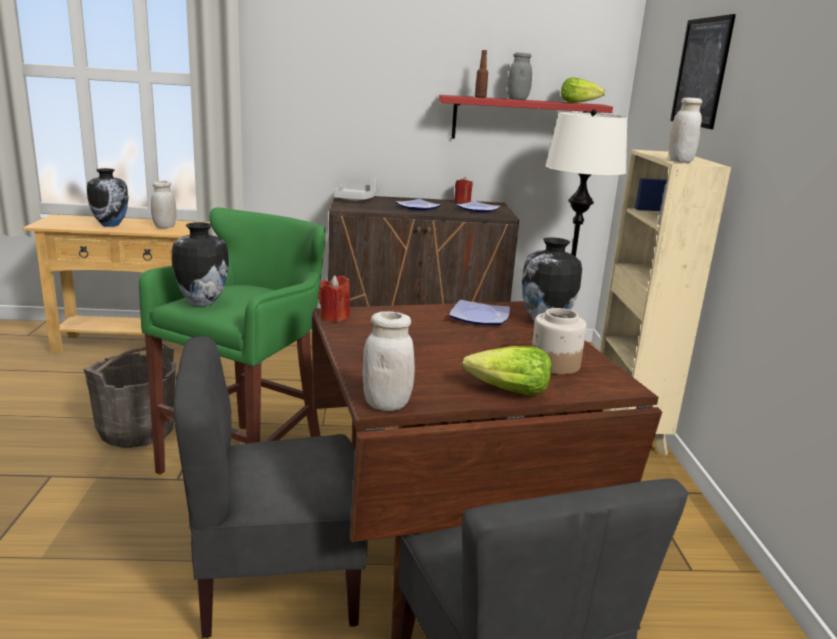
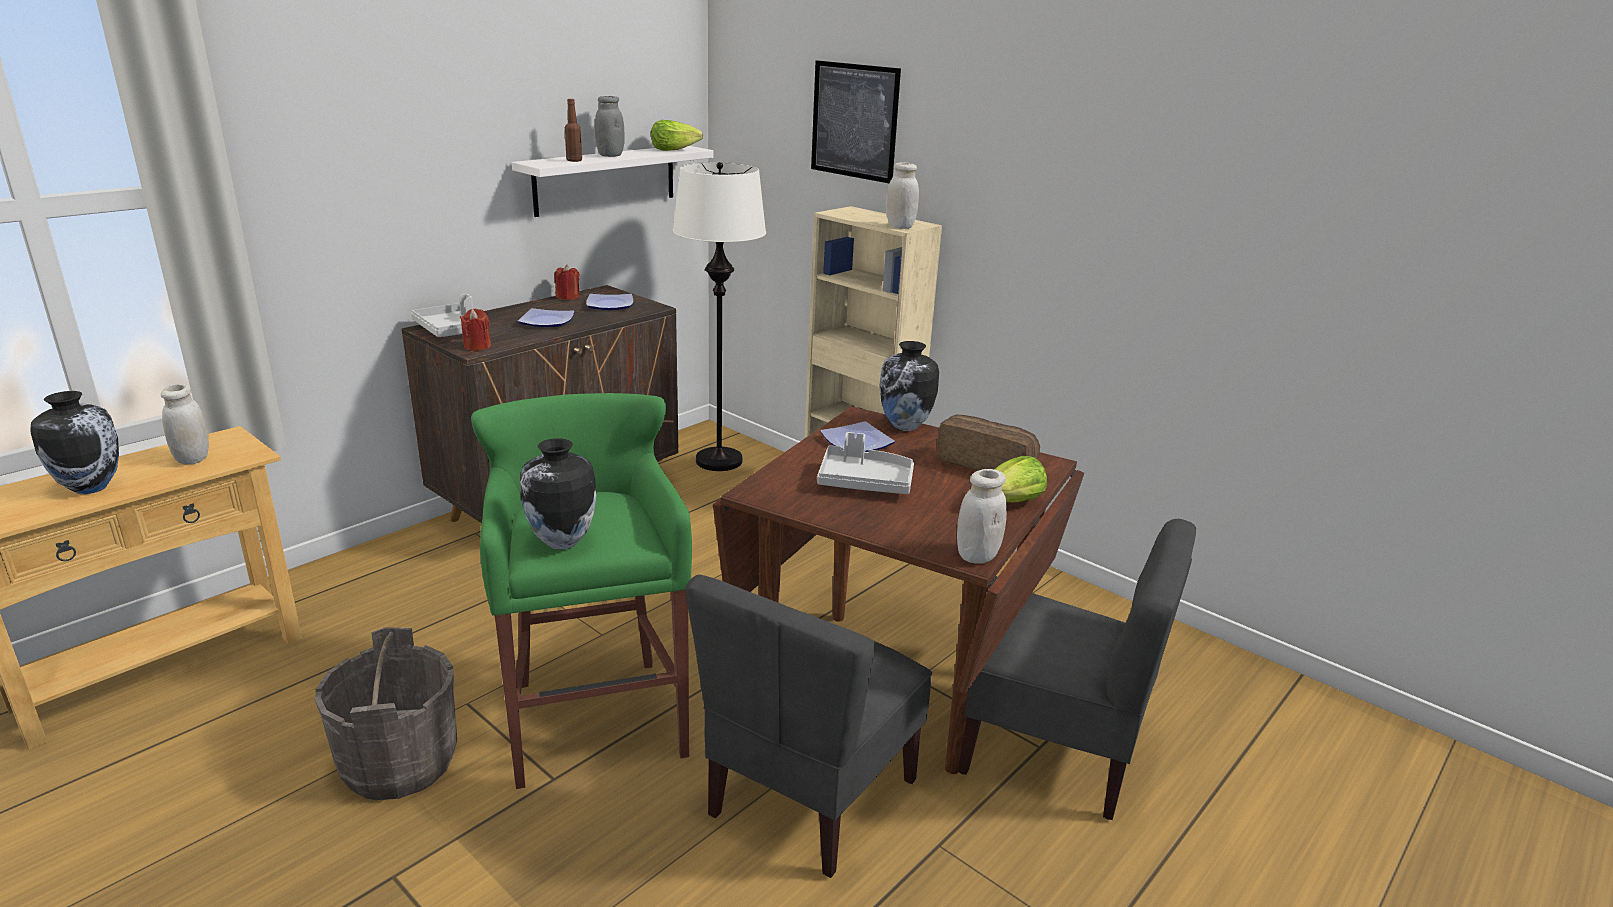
camera: 45 degrees left, 5 degrees up
(334, 317) = (761, 496): red candle -> red candle (477, 346)
(423, 336) = (865, 482): none -> grey tray
(519, 121) = (606, 179): red shelf -> white shelf
(554, 364) = (986, 464): jar -> bread

